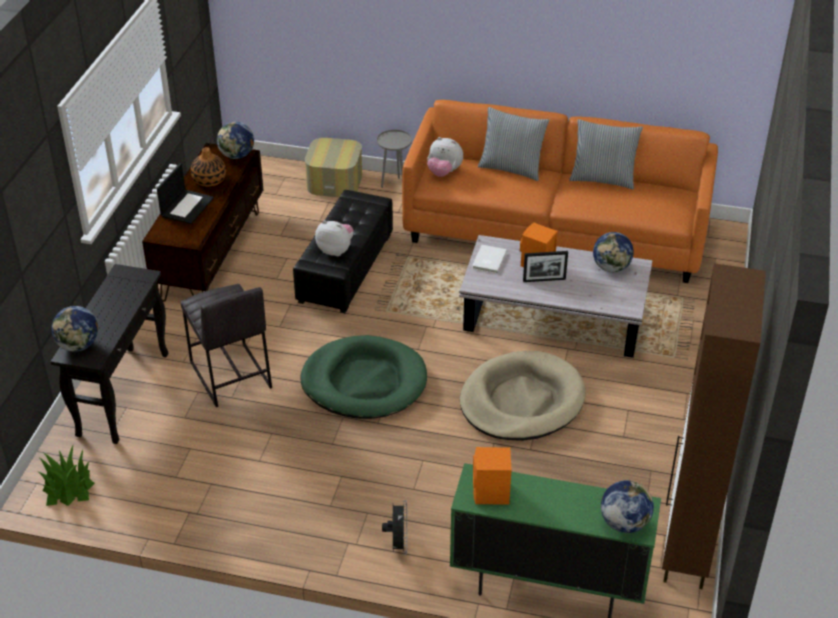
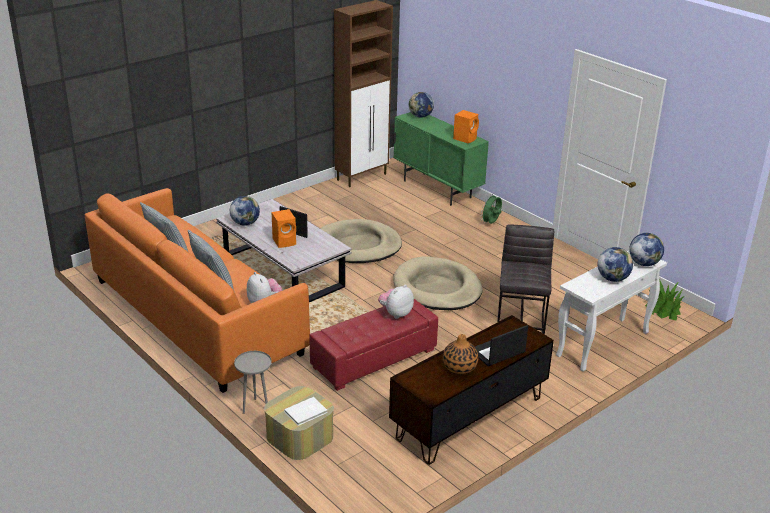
camera: 145 degrees left, 10 degrees down
(123, 393) = (602, 345): black console table -> white console table
(237, 155) = (415, 380): globe -> globe (612, 278)
(336, 250) = (396, 313): plush toy -> plush toy turned 75 degrees clockwise
(345, 268) = (374, 359): black ottoman -> red ottoman
(364, 382) = (437, 288): green dog bed -> beige dog bed
(398, 544) = (491, 223): black fan -> green fan
(488, 260) = (310, 255): white book -> white book (306, 412)

